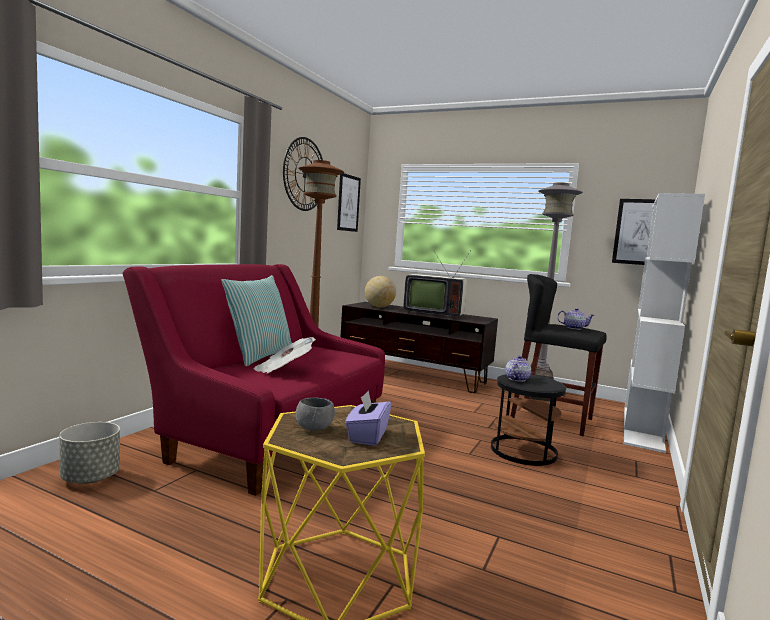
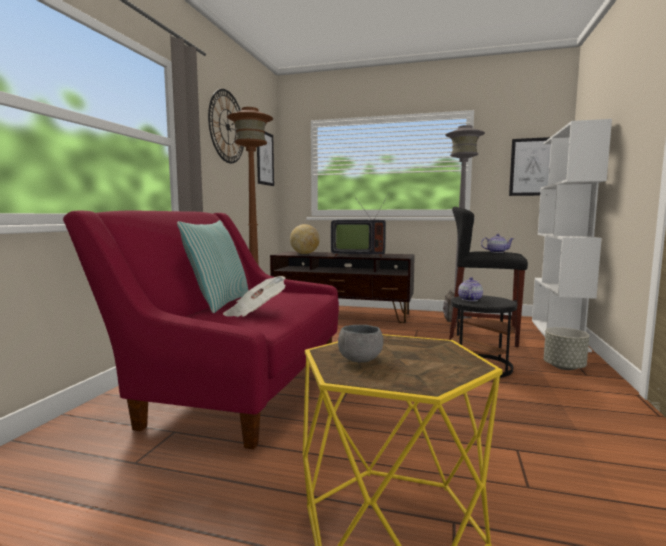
camera: 10 degrees left, 0 degrees up
(91, 478) = (50, 460): grey planter -> grey planter (563, 367)
(367, 436) = (424, 360): purple tissue box -> none

